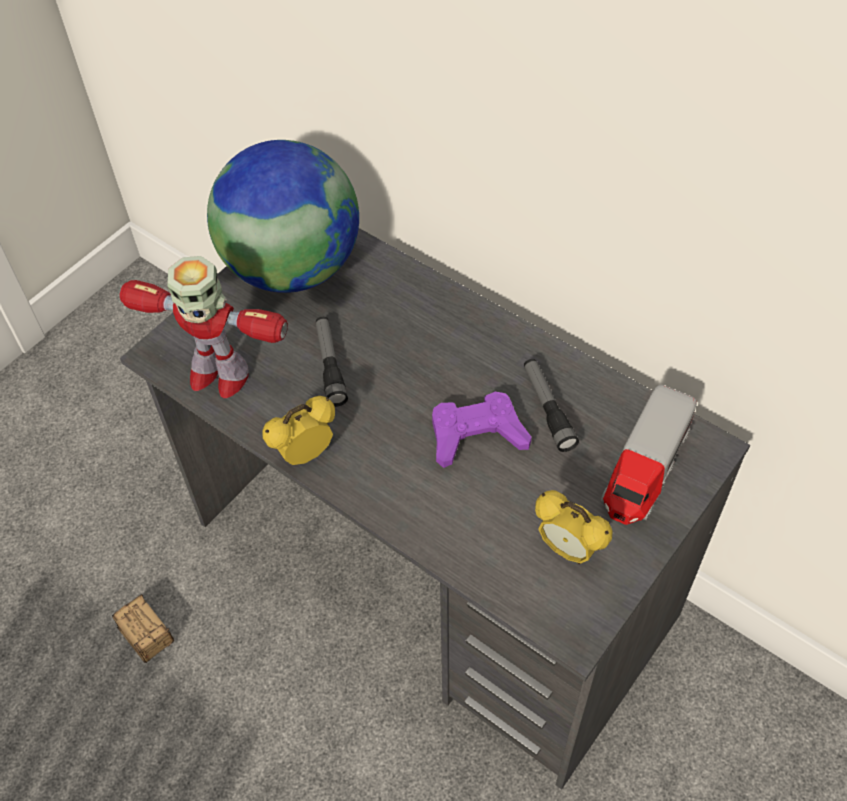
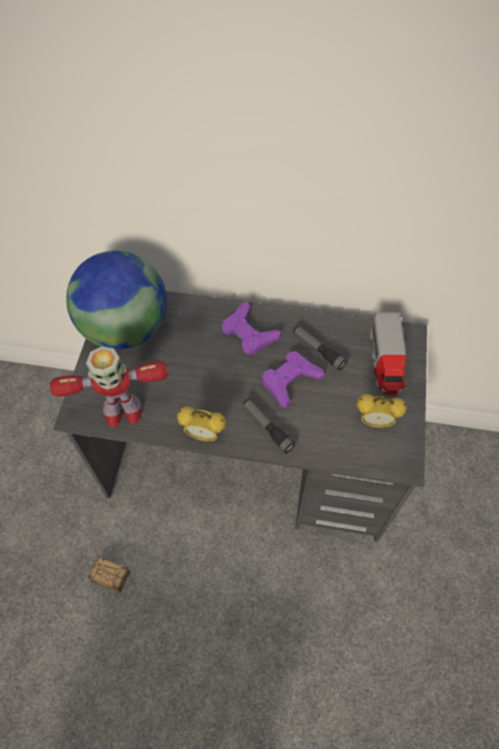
camera: 30 degrees left, 5 degrees up
(305, 454) = (203, 435): alarm clock -> alarm clock turned 105 degrees counterclockwise
(330, 365) = (185, 377): flashlight -> flashlight (267, 427)
(459, 343) = (248, 333): none -> purple game controller

